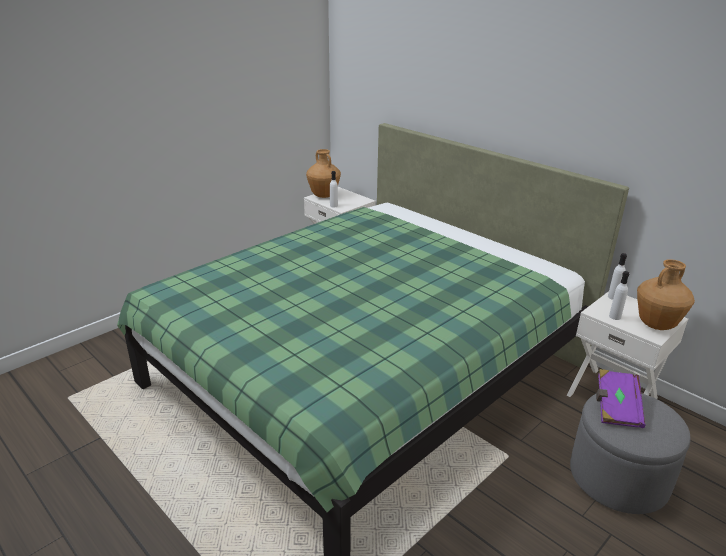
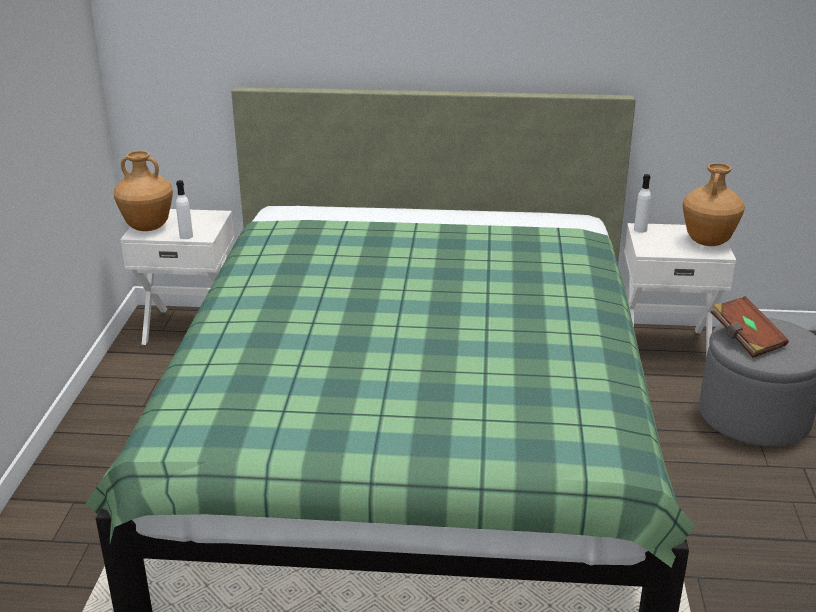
camera: 40 degrees left, 0 degrees up
(615, 316) = (668, 248): white bottle -> none
(616, 408) = (745, 339): purple book -> brown book

